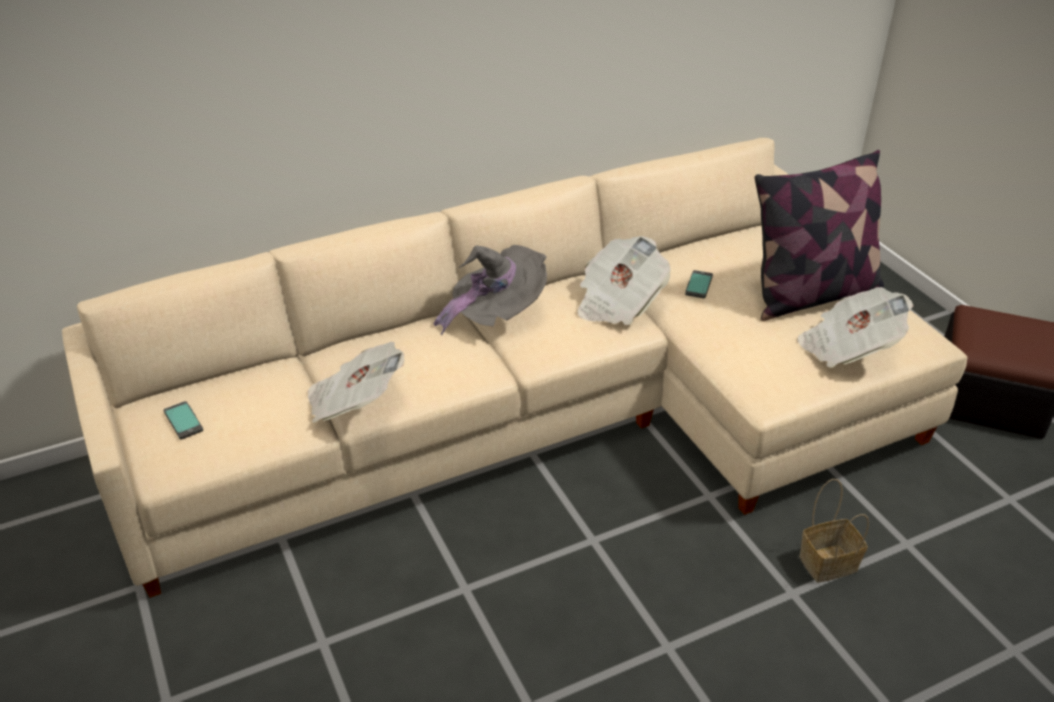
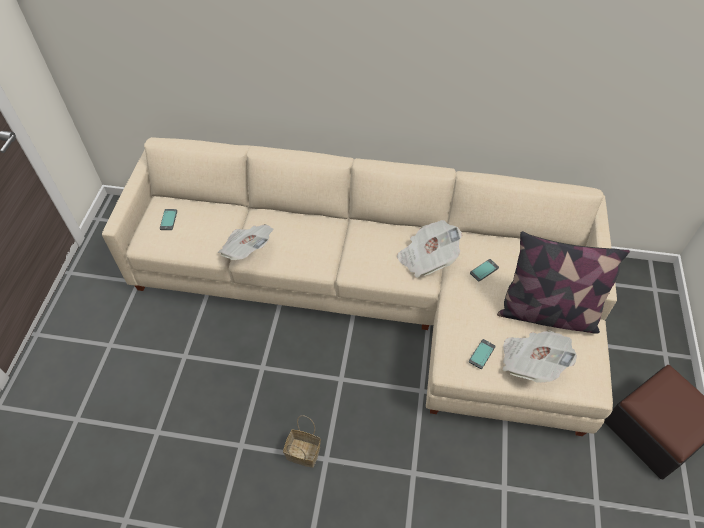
camera: 35 degrees right, 15 degrees up
(496, 313) = (357, 231): grey hat -> none
(787, 367) = (481, 354): none -> phone
(829, 562) = (449, 469): basket -> basket (304, 452)

